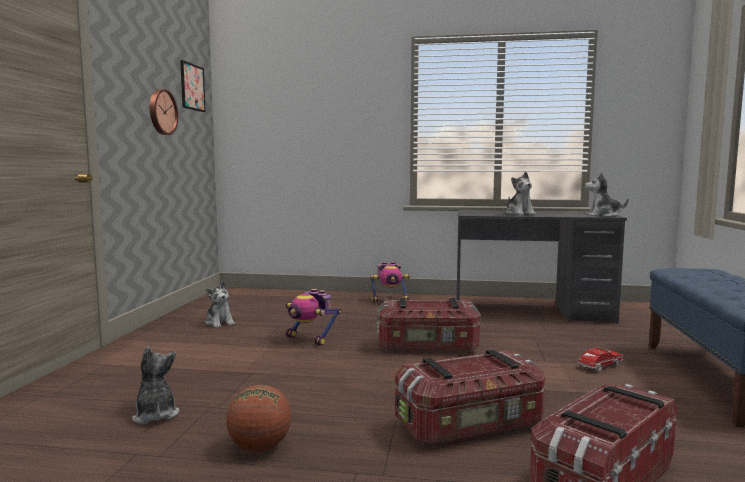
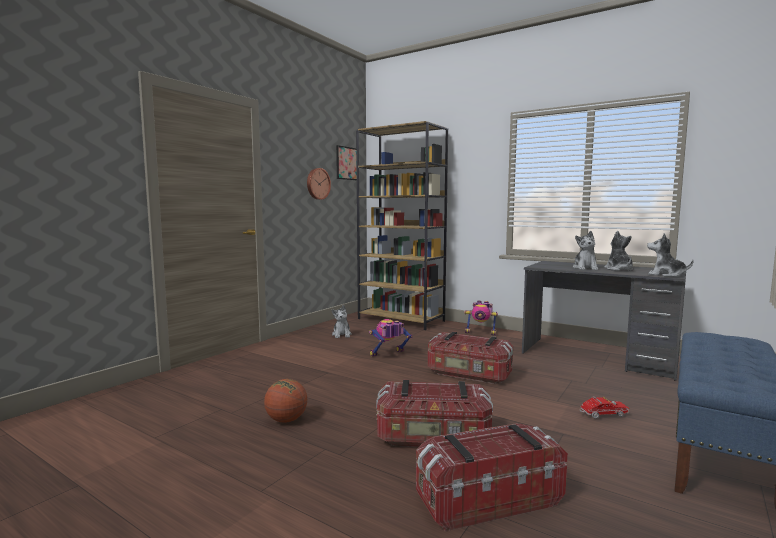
camera: 25 degrees right, 0 degrees up
(155, 415) = (250, 388): plush toy -> plush toy (618, 269)
(280, 296) = (401, 320): none -> brown bookcase
(310, 339) = (389, 355): toy robot -> toy robot turned 90 degrees clockwise

